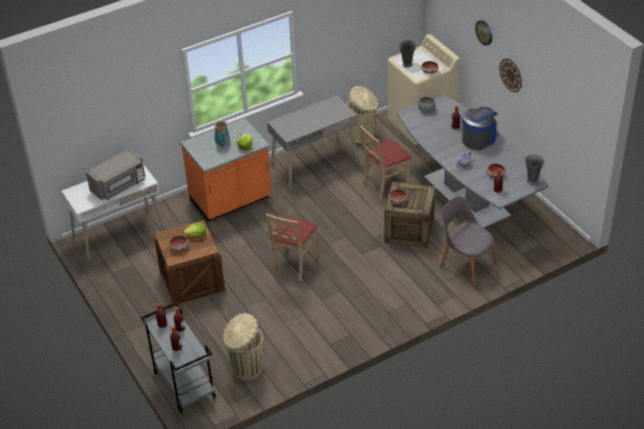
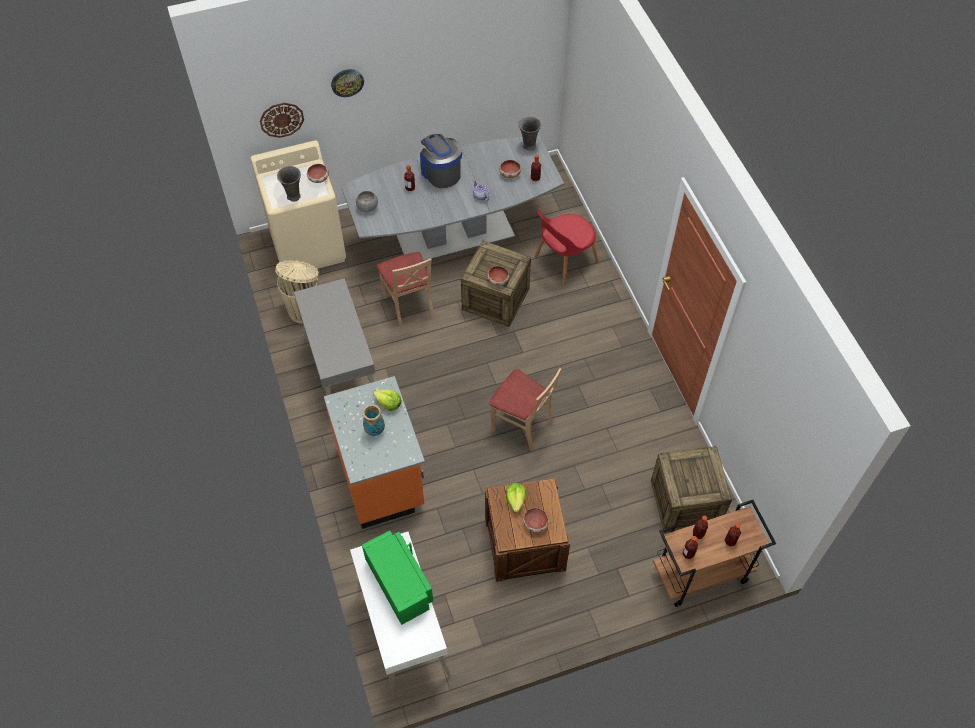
camera: 80 degrees left, 15 degrees up
(119, 186) = (400, 583): grey microwave -> green microwave
(183, 384) = (700, 574): grey cart -> brown cart
(246, 369) = (685, 502): beige trash can -> crate
(466, 264) = (564, 260): grey chair -> red chair
(511, 75) = (406, 92): wall clock -> wall clock (281, 119)

